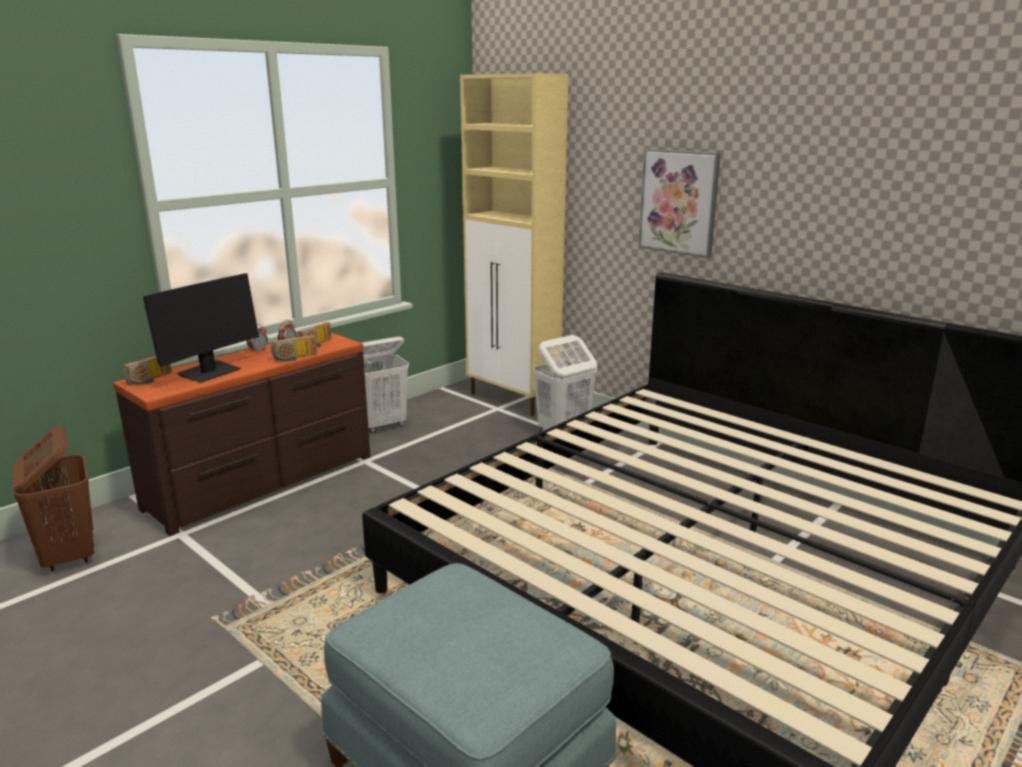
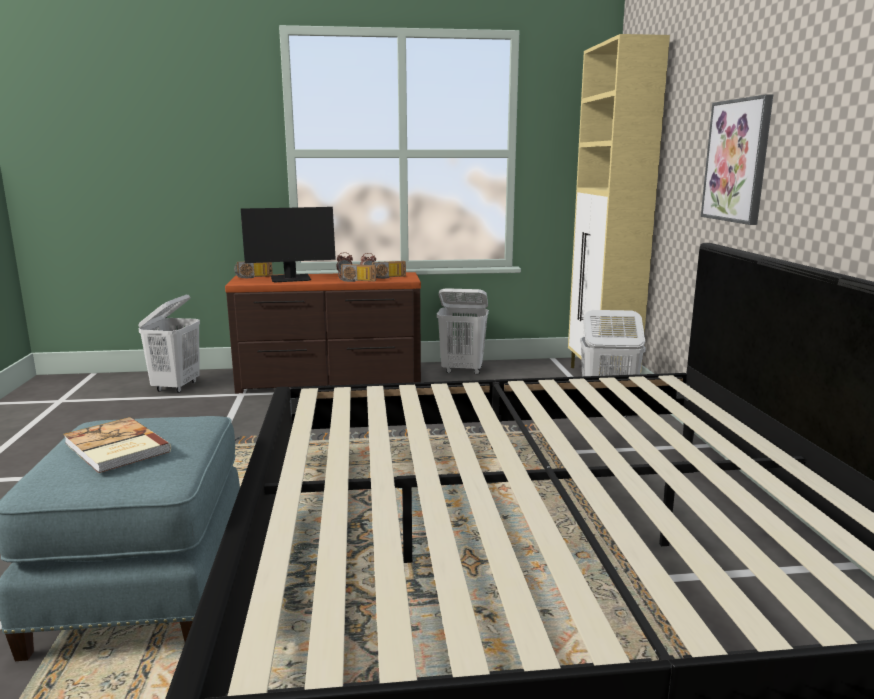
camera: 40 degrees right, 5 degrees down
(69, 556) = (176, 387): brown laundry basket -> white laundry basket
(467, 640) = (115, 448): none -> book

